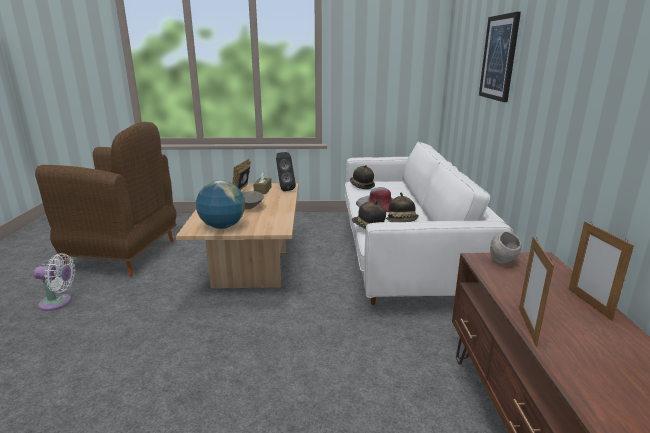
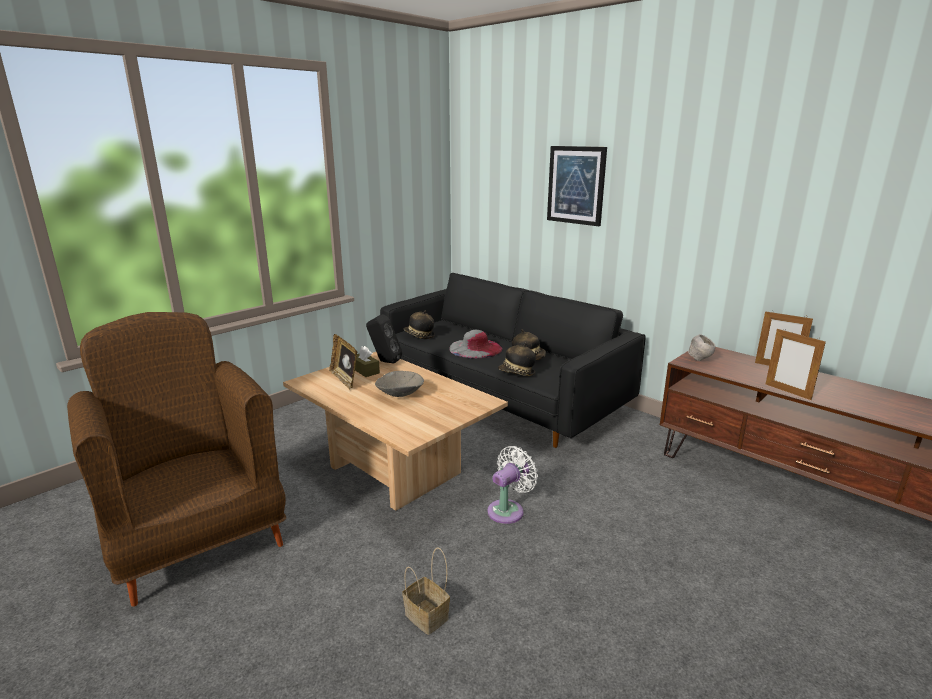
camera: 45 degrees left, 0 degrees up
(58, 302) = (232, 640): white fan -> white fan (508, 510)
(121, 347) = (428, 617): none -> basket
(125, 255) = (197, 539): brown armchair -> brown armchair turned 90 degrees counterclockwise
(222, 226) = (429, 421): globe -> none
(403, 254) = (501, 394): white sofa -> black sofa

